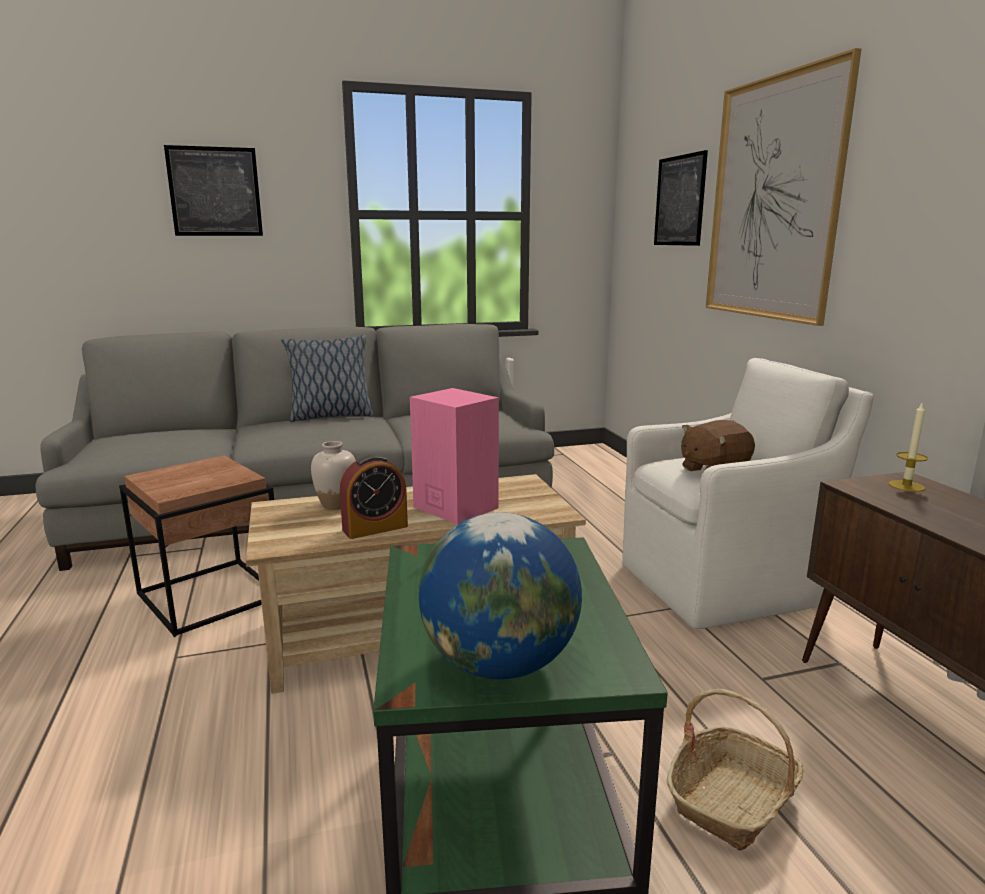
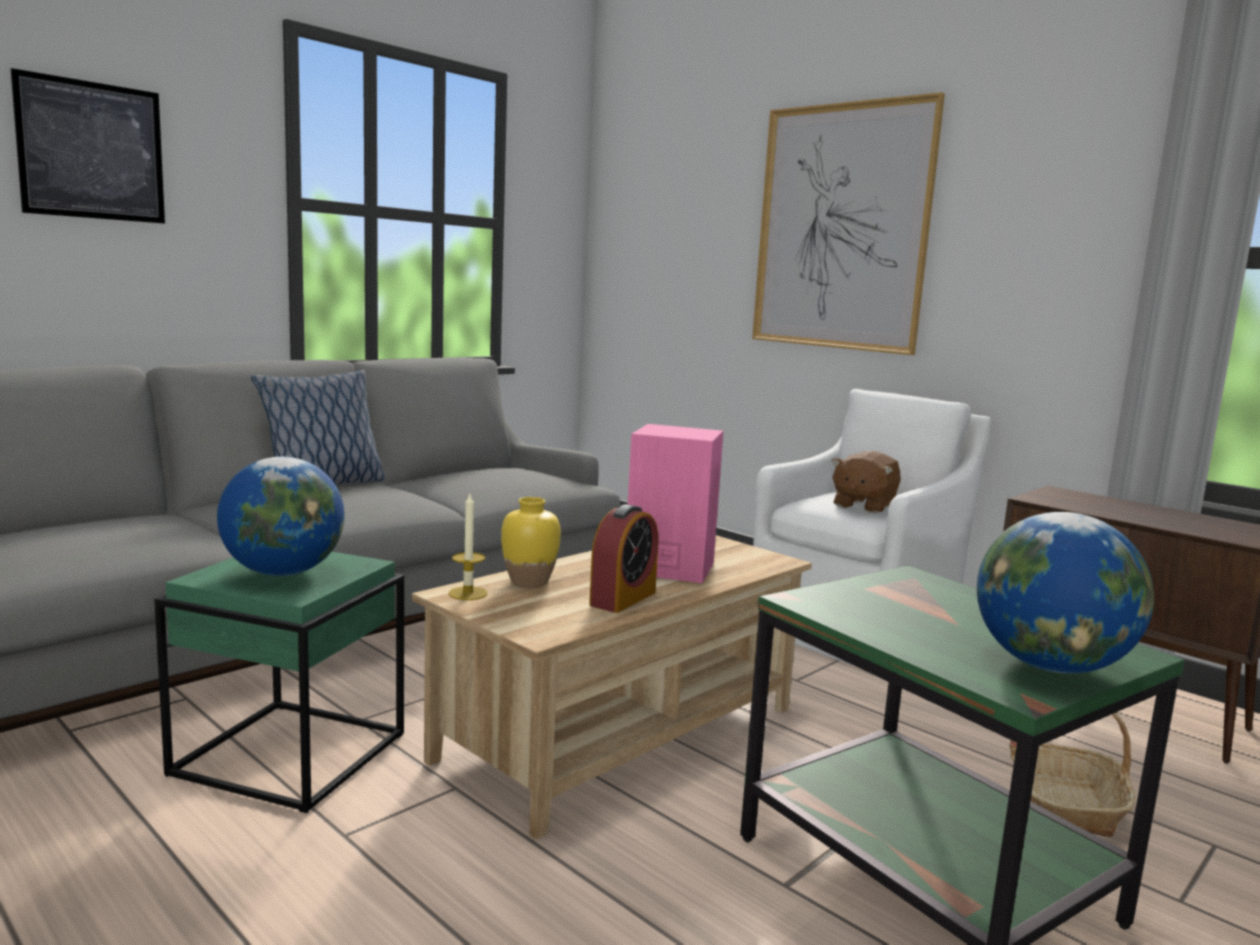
camera: 30 degrees left, 5 degrees down
(190, 477) = (284, 573): none -> globe
(211, 595) = (290, 753): brown side table -> green side table
(336, 504) = (529, 581): white vase -> yellow vase
(679, 201) = (701, 221): picture -> none
(906, 486) = (1068, 496): candle -> candle (468, 593)

